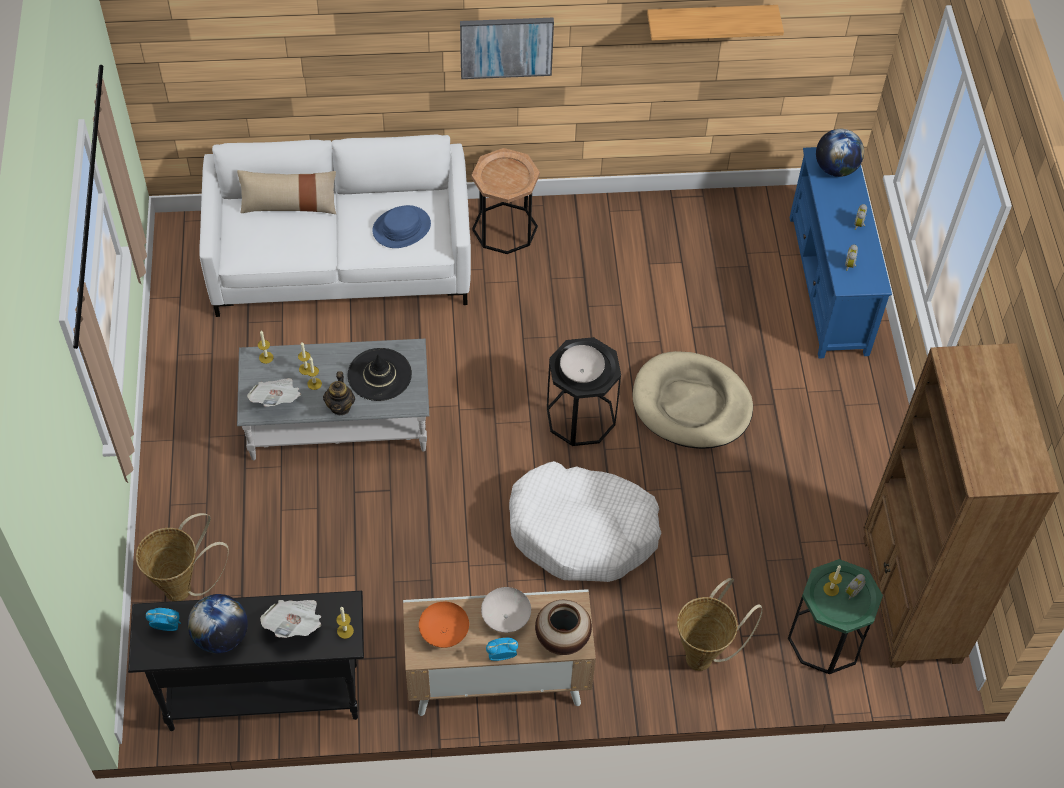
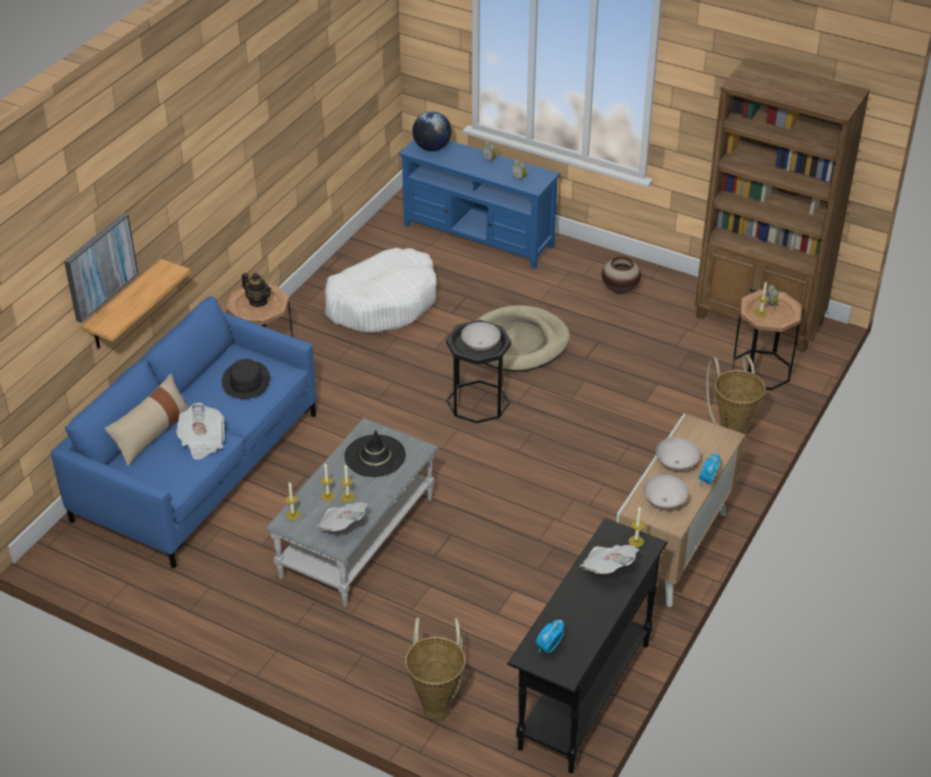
camera: 55 degrees left, 15 degrees down
(221, 636) = (585, 617): globe -> none
(304, 243) = (202, 441): none -> newspaper
(340, 406) = (384, 491): teapot -> teapot (258, 302)
(341, 261) = (198, 466): white sofa -> blue sofa
(401, 228) = (246, 381): blue hat -> black hat
(444, 631) = (663, 502): orange bowl -> white bowl
(506, 46) = (214, 186): picture -> picture (100, 266)
(562, 638) = (716, 443): vase -> vase (620, 289)
(582, 531) = (579, 446): white dog bed -> white dog bed (382, 303)
(710, 21) = (314, 83): shelf -> shelf (125, 306)
(826, 639) = (761, 370): green side table -> brown side table

